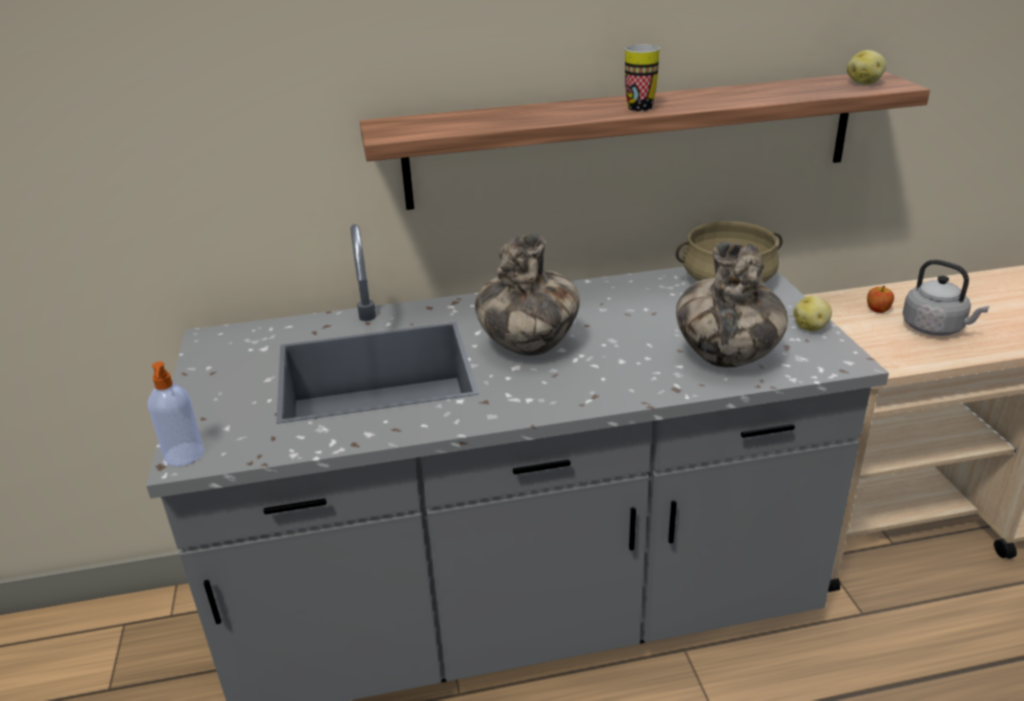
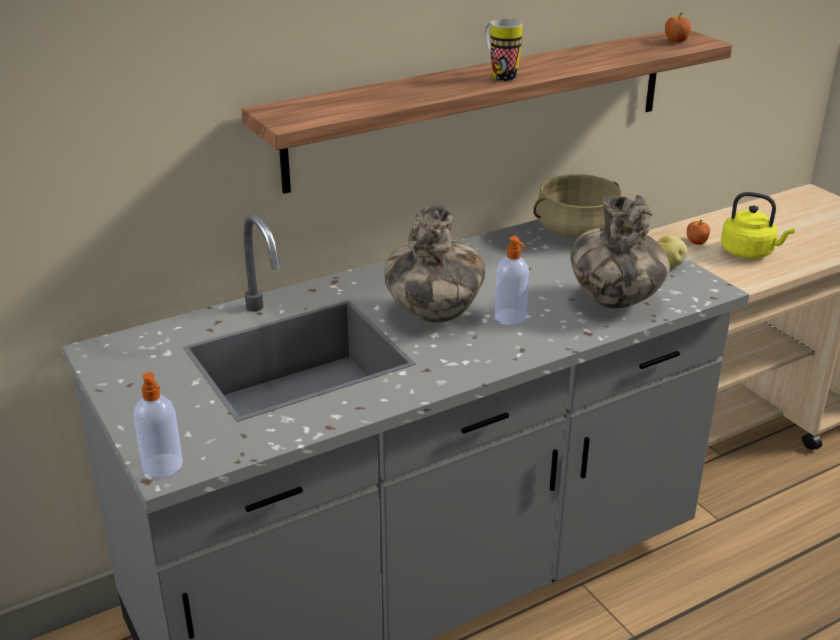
camera: 20 degrees left, 0 degrees up
(604, 361) = (511, 317): none -> soap dispenser
(864, 83) = (676, 40): potato -> apple
(935, 328) = (749, 252): grey kettle -> yellow kettle

